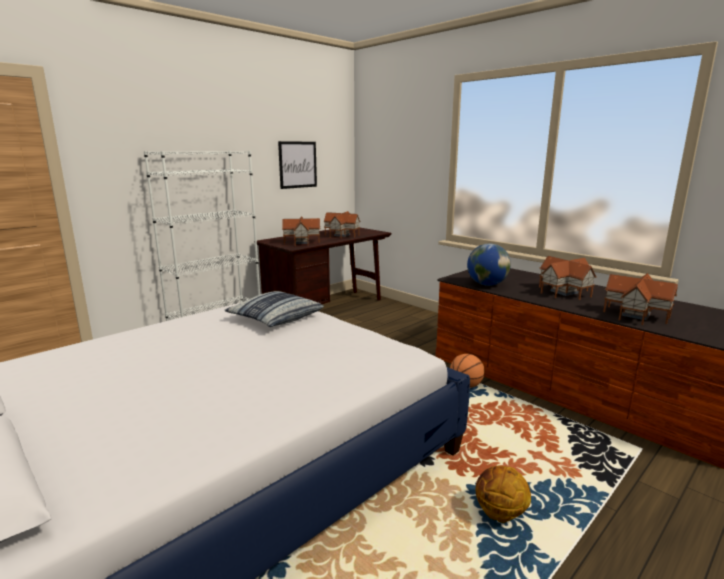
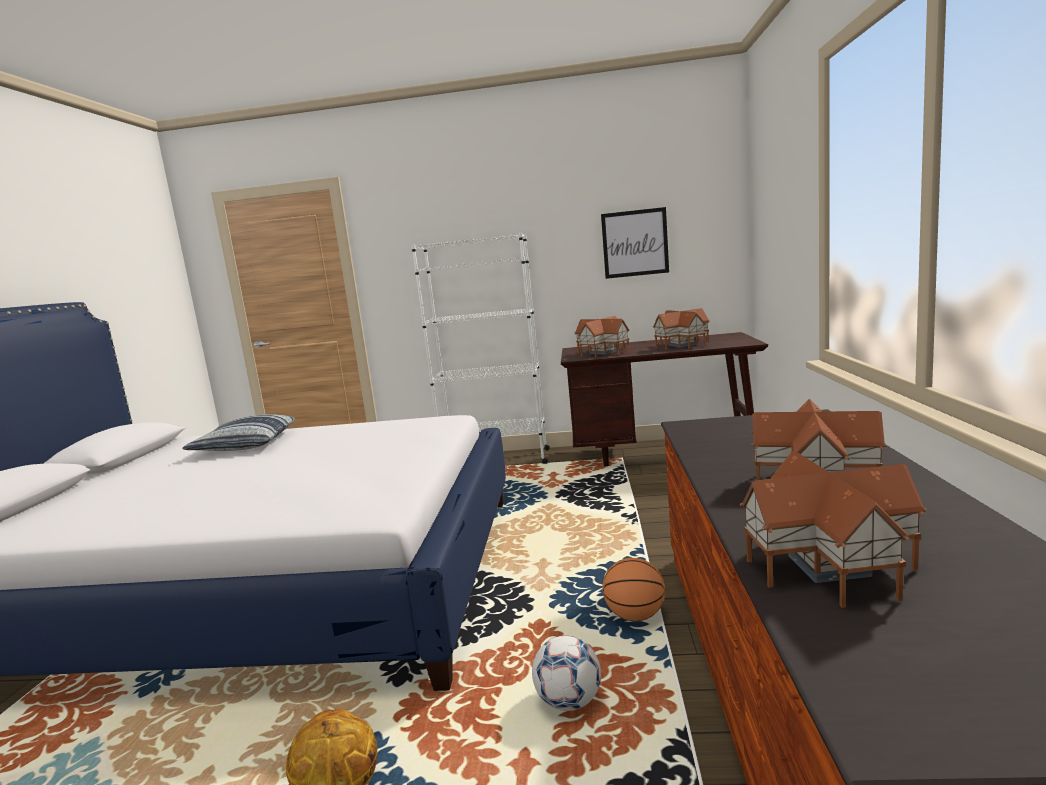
camera: 50 degrees right, 5 degrees down
(275, 318) = (396, 439): pillow -> pillow (245, 444)
(487, 284) = (707, 443): globe -> none
(507, 427) = (569, 702): none -> football

